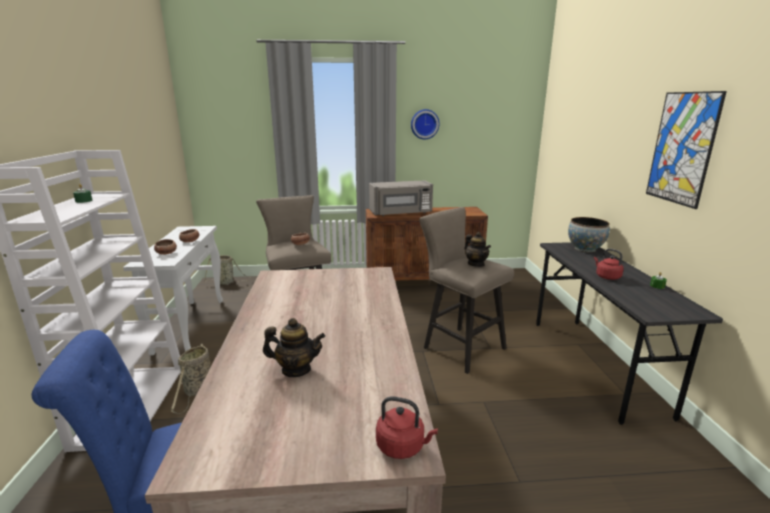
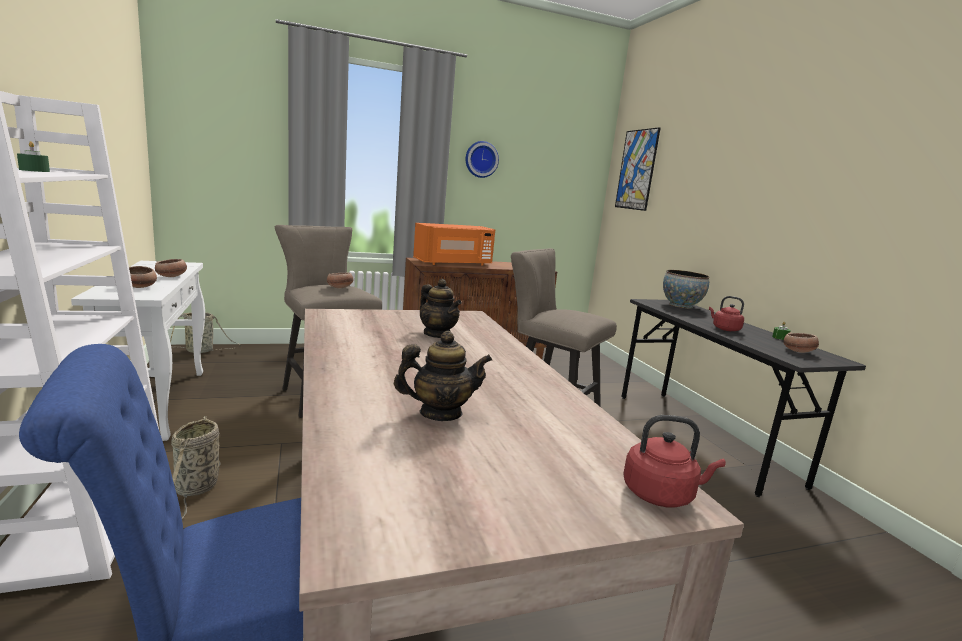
camera: 15 degrees left, 5 degrees down
(401, 213) = (454, 263): grey microwave -> orange microwave
(476, 264) = (576, 314): teapot -> teapot (438, 334)
(661, 303) = (798, 351): none -> bowl
(682, 148) = (804, 186): picture -> picture (636, 170)

